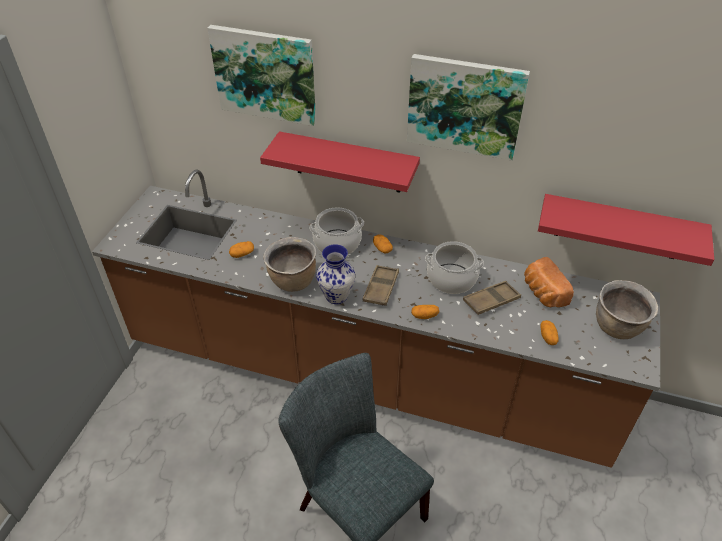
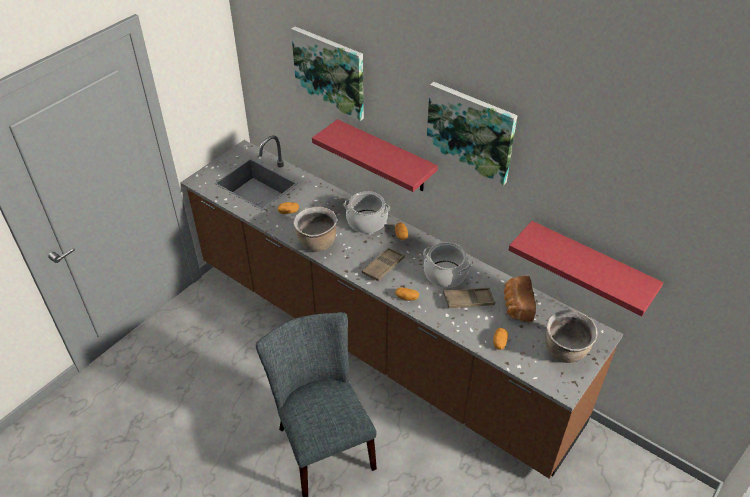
camera: 20 degrees right, 0 degrees up
(336, 296) = (344, 264): vase -> none

